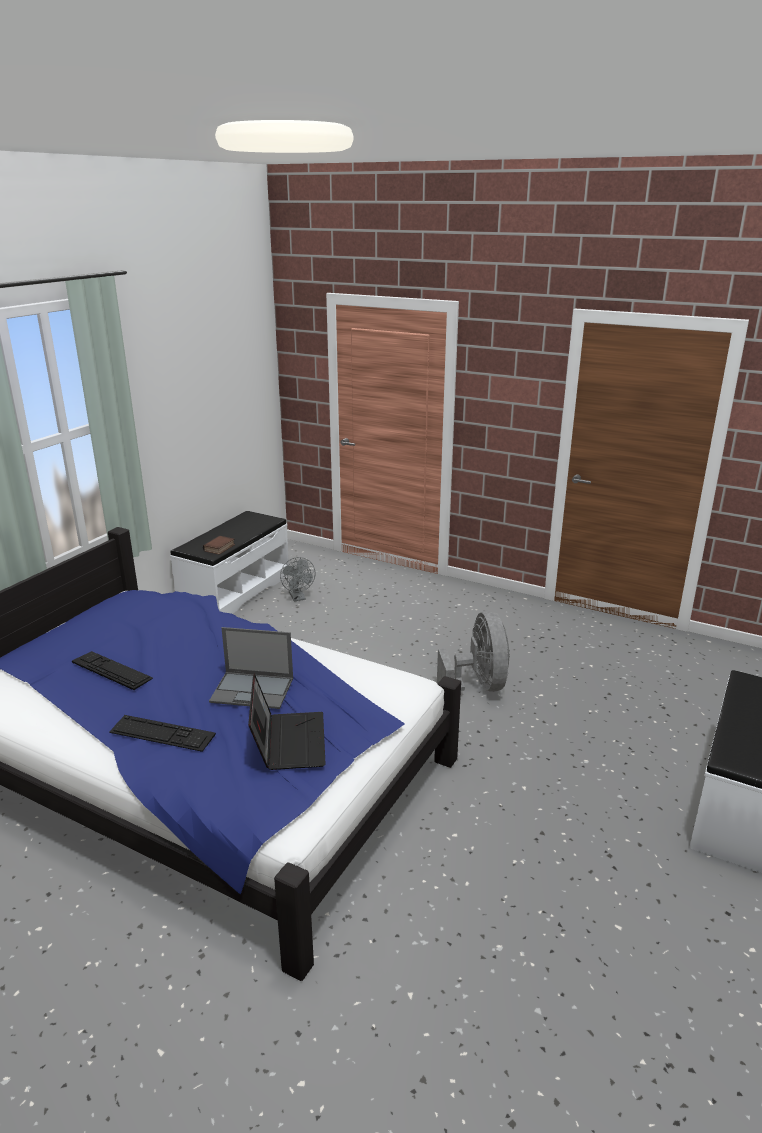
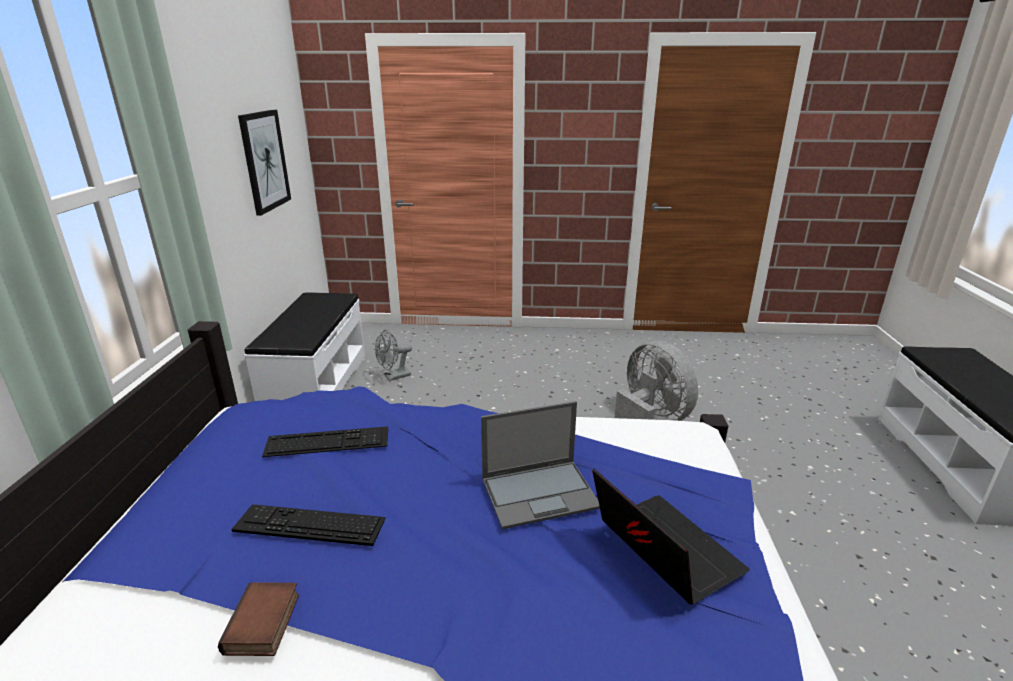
camera: 25 degrees left, 0 degrees up
(162, 733) = (482, 603): keyboard -> keyboard (327, 442)
(219, 548) = (308, 334): book -> book (264, 624)
(220, 401) = (264, 161): none -> picture
(298, 598) = (394, 377): grey fan -> grey fan turned 105 degrees clockwise

